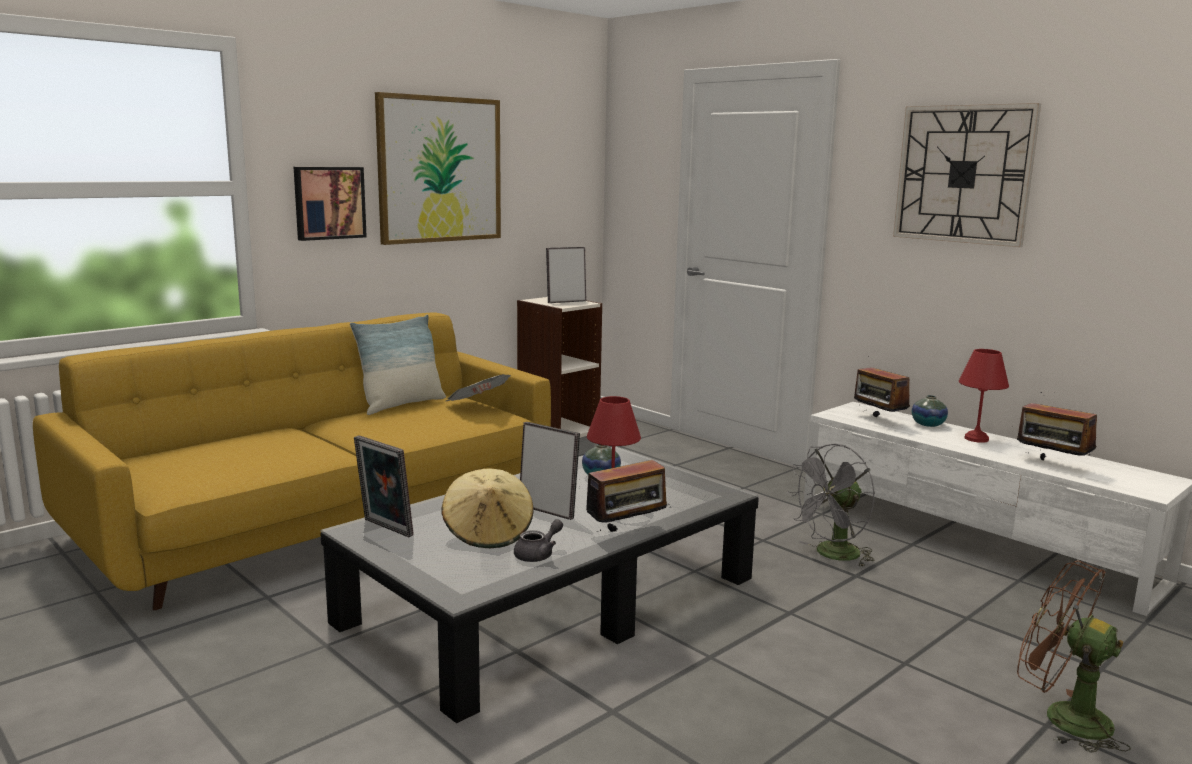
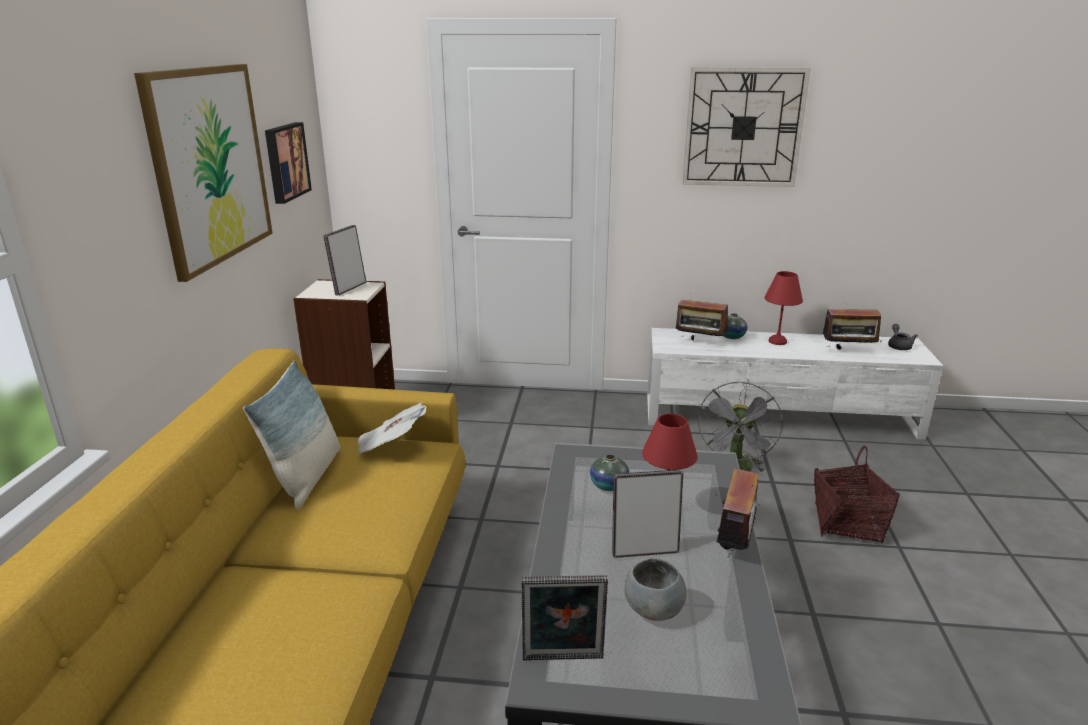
camera: 40 degrees left, 10 degrees up
(329, 203) = (119, 245): picture -> picture (285, 162)
(488, 534) = (653, 609): beige hat -> grey bowl
(538, 555) = (730, 610): grey teapot -> grey teapot (899, 346)
(879, 628) = (847, 523): none -> basket
(1062, 717) = (1007, 543): brown fan -> none

